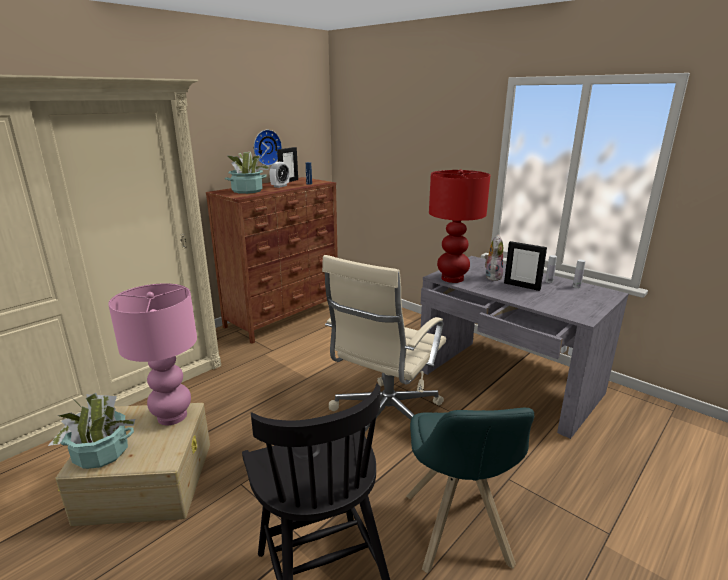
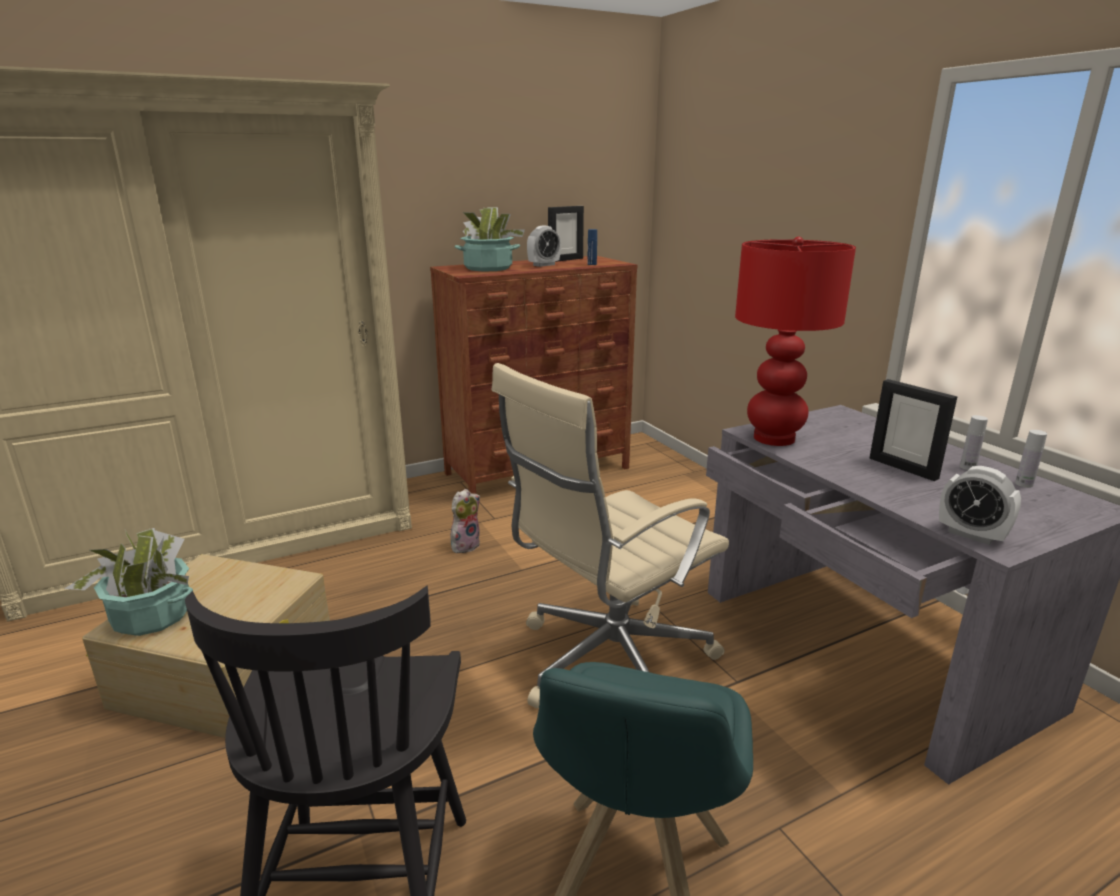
camera: 20 degrees right, 0 degrees up
(172, 416) = (269, 584): pink table lamp -> none
(266, 147) = (536, 204): wall clock -> none
(492, 276) = (854, 444): plush toy -> plush toy (465, 545)
(570, 314) = (971, 535): none -> alarm clock

